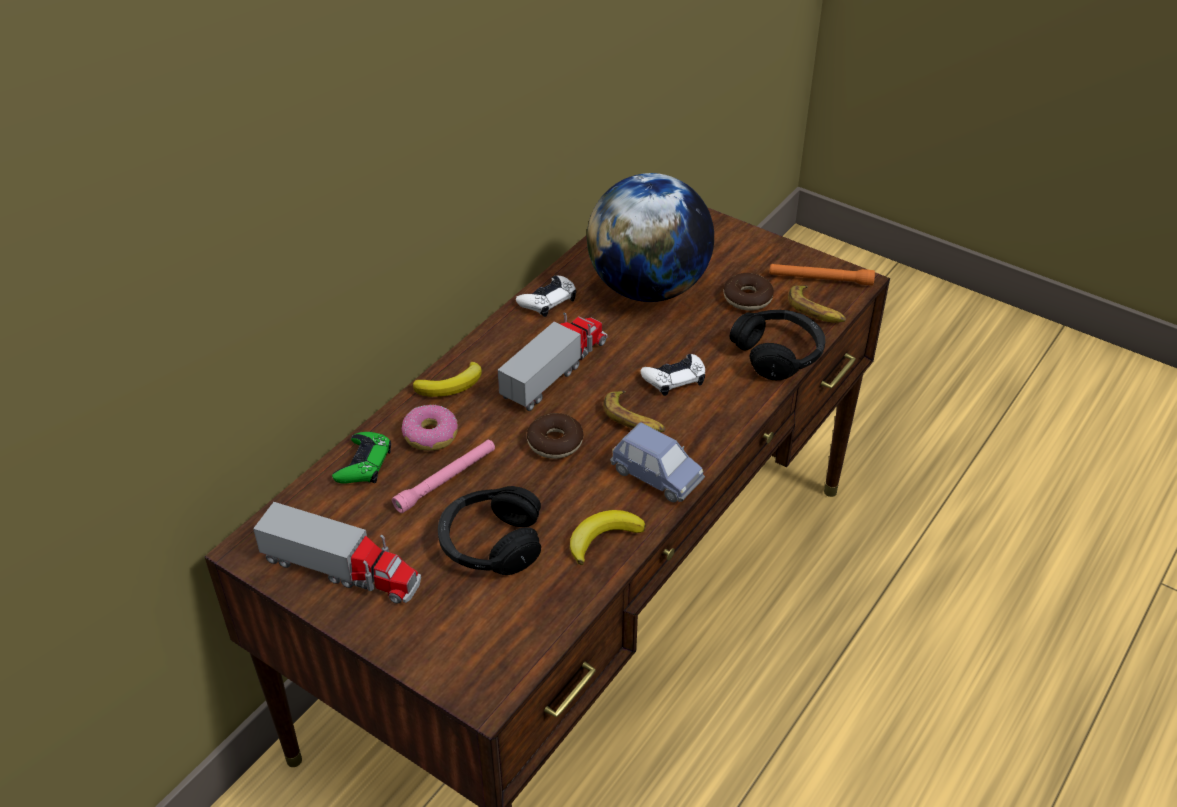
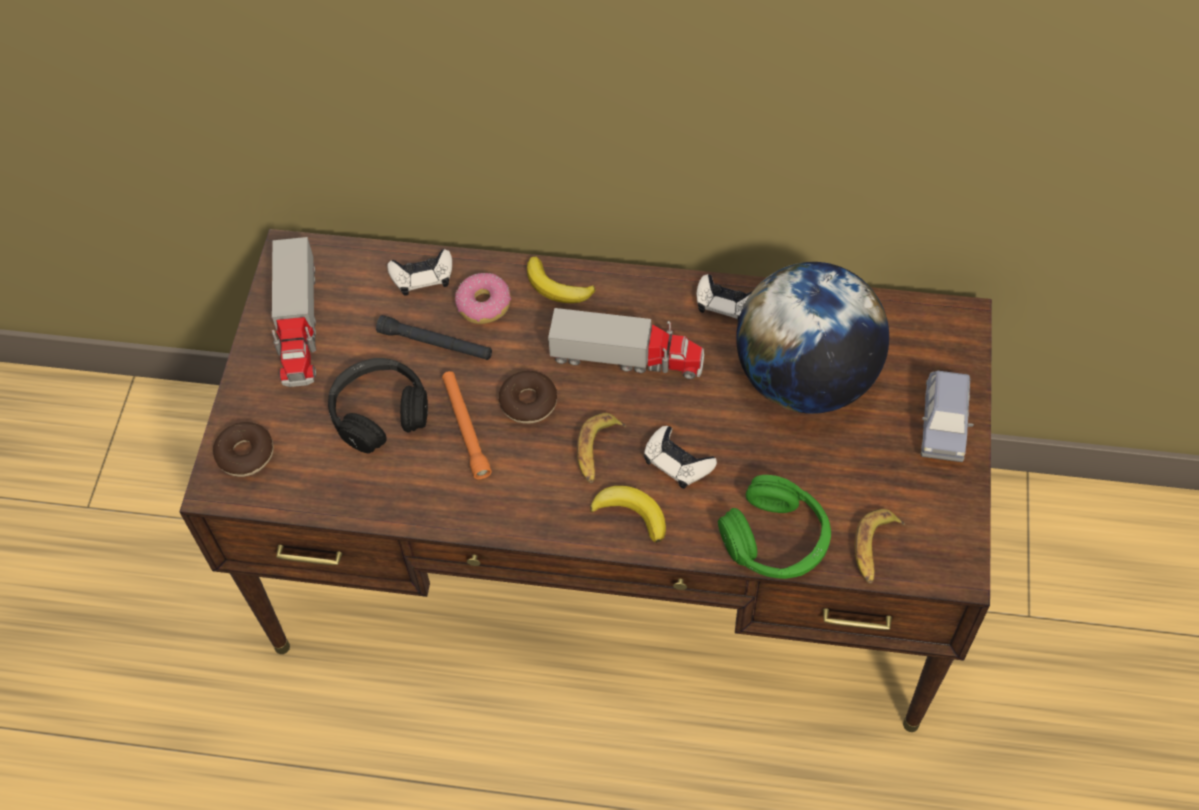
camera: 65 degrees right, 15 degrees up
(364, 464) = (422, 275): green game controller -> white game controller
(446, 480) = (435, 344): pink flashlight -> black flashlight
(603, 538) = (429, 494): banana -> banana (632, 514)
(656, 477) = (529, 504): blue toy car -> blue toy car (942, 426)
(747, 298) = (850, 476): donut -> donut (245, 454)
(778, 354) = (776, 540): black headphones -> green headphones
(820, 279) = (934, 534): orange flashlight -> orange flashlight (465, 428)

